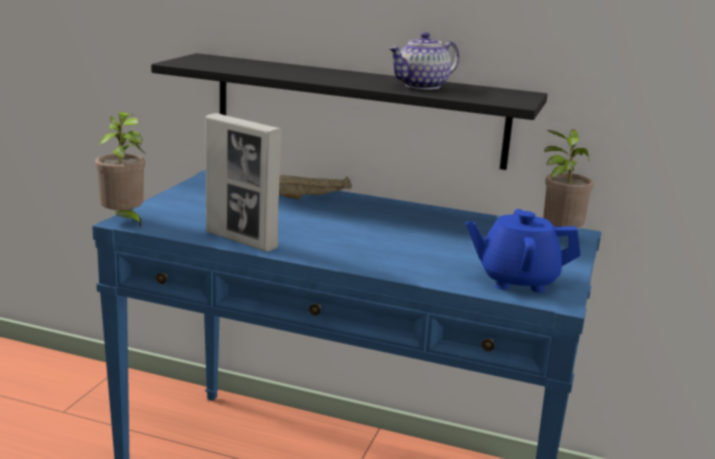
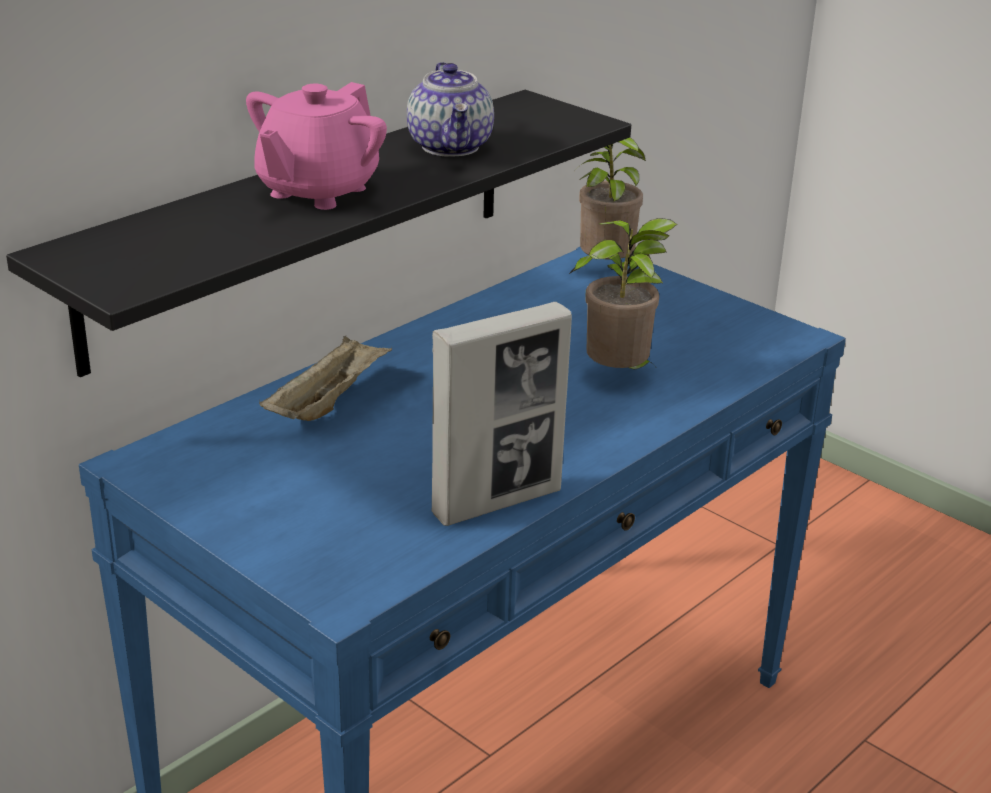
camera: 65 degrees left, 10 degrees up
(124, 221) = (336, 603): potted plant -> potted plant (620, 376)
(321, 74) = (317, 191): none -> pink teapot
(517, 280) = (732, 340): blue teapot -> none

